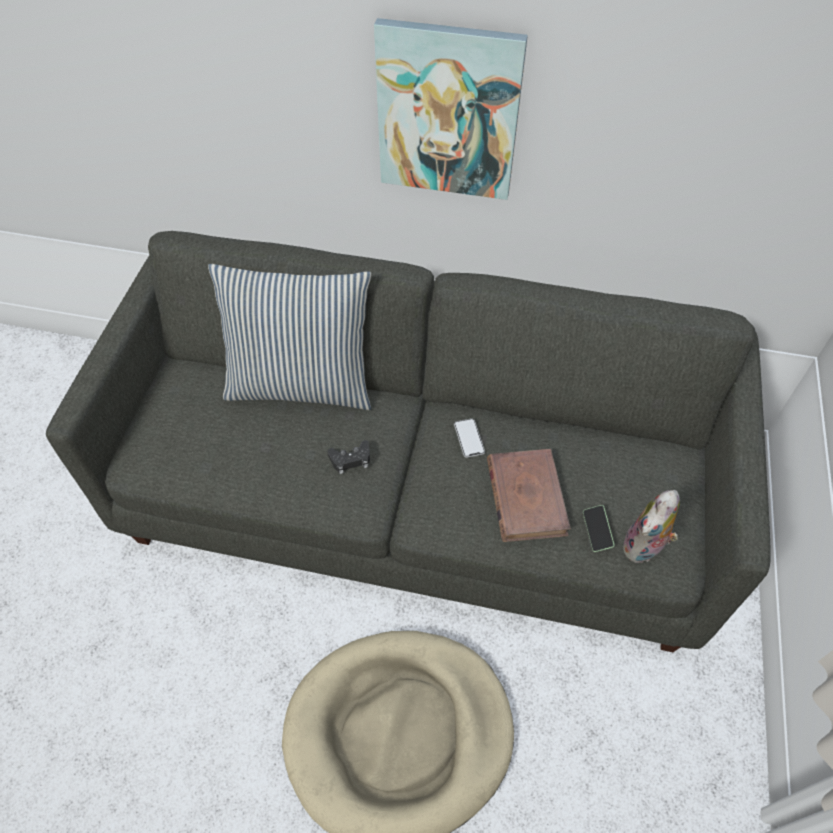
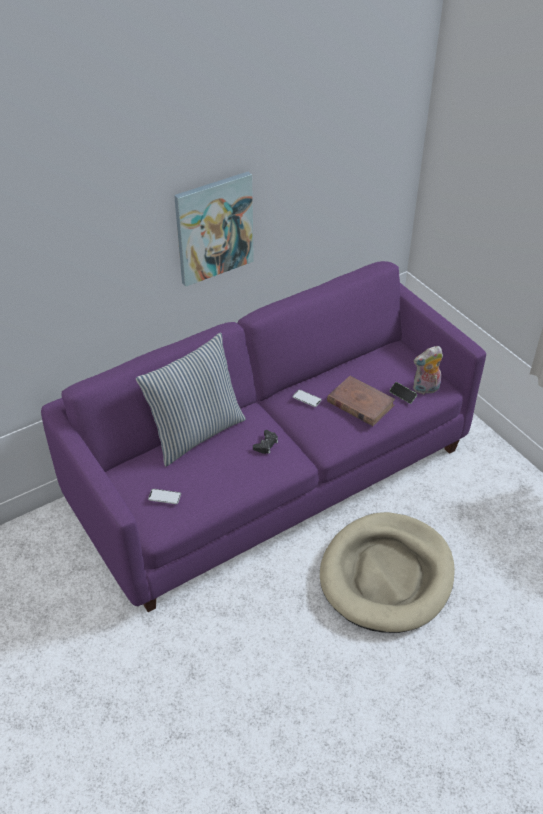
camera: 45 degrees left, 10 degrees down
(179, 434) = (164, 497): none -> phone
(418, 496) = (271, 475): grey sofa -> purple sofa
(644, 548) = (425, 389): plush toy -> plush toy turned 75 degrees clockwise

